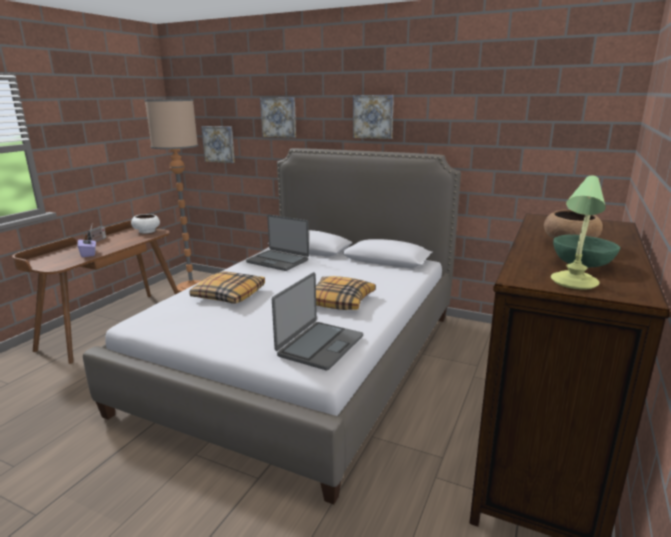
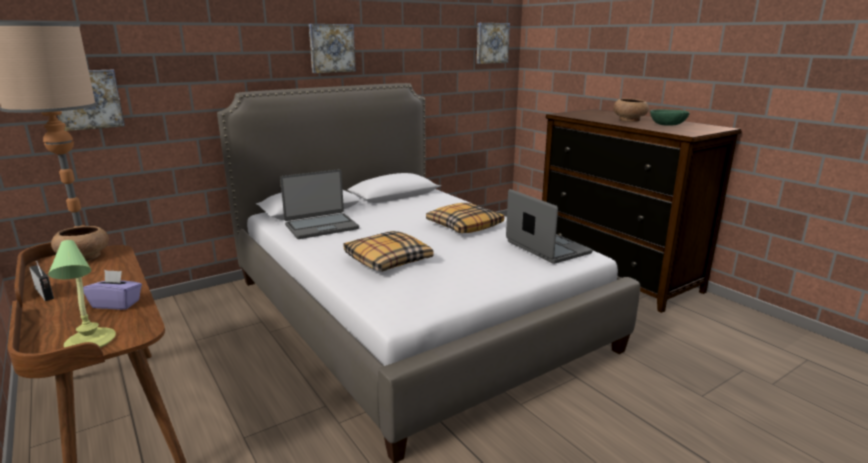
camera: 60 degrees left, 0 degrees up
(147, 231) = (84, 257): white bowl -> brown bowl
(279, 117) = (203, 52): picture -> picture (491, 43)
(573, 282) = (698, 130): table lamp -> table lamp (90, 342)

